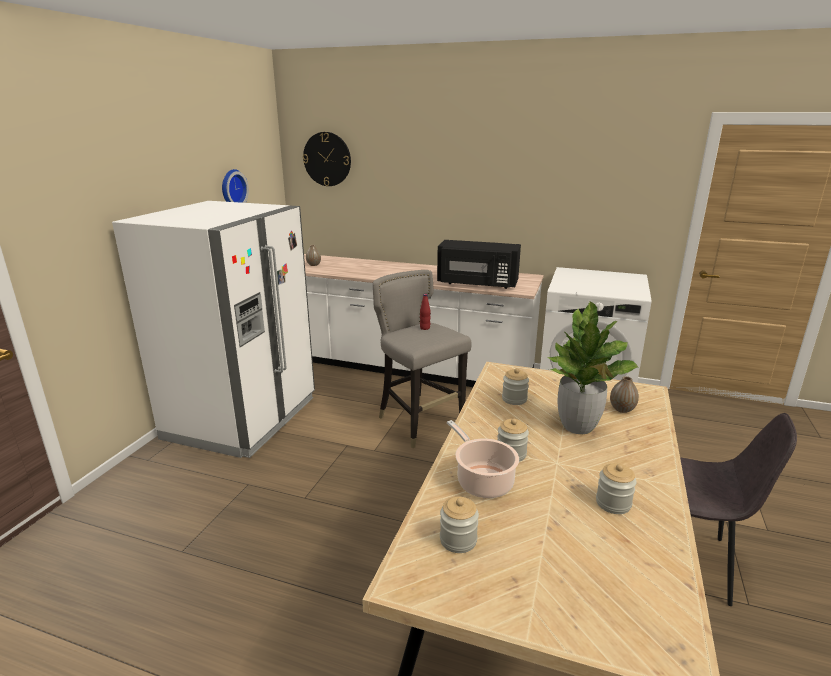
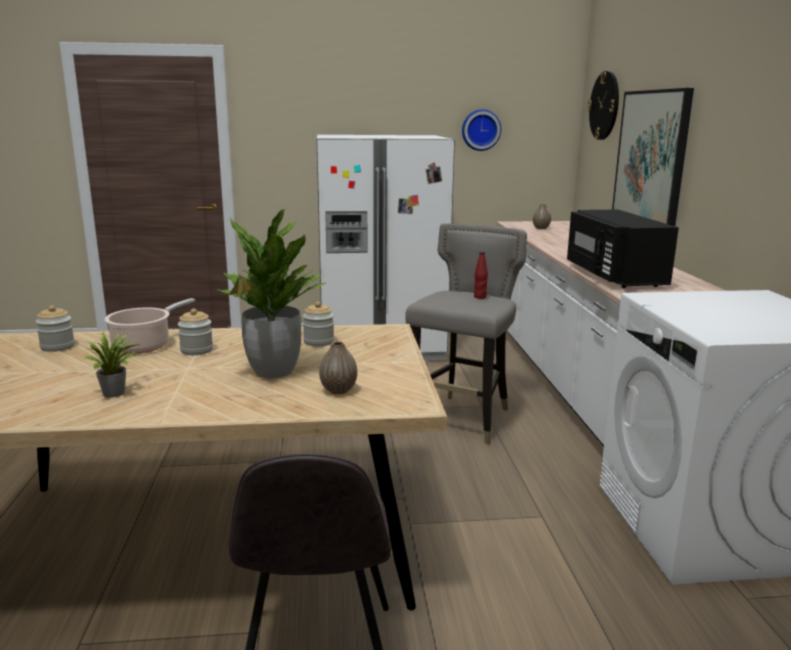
camera: 65 degrees right, 5 degrees down
(411, 198) = (651, 157): none -> picture
(613, 503) = (117, 393): jar -> potted plant

